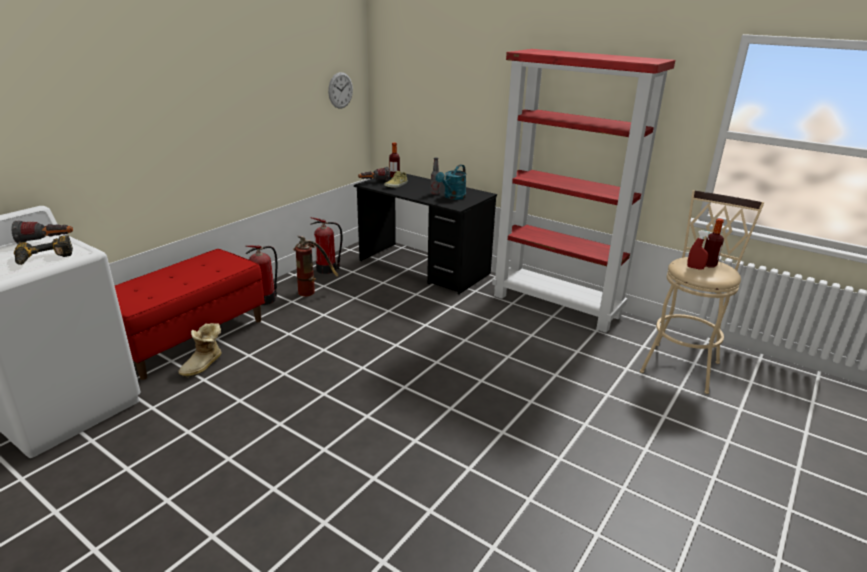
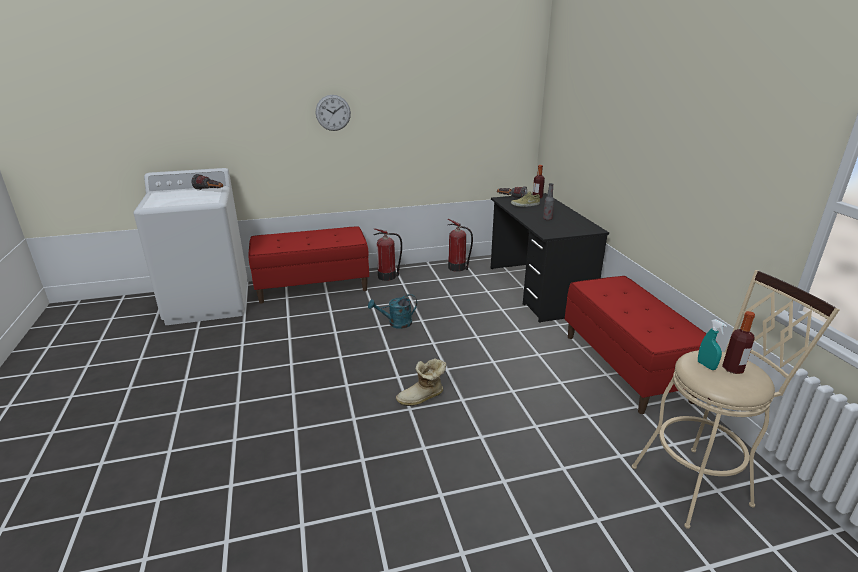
camera: 40 degrees right, 0 degrees up
(44, 258) = (192, 200): power drill -> none
(204, 365) = (299, 307): boot -> boot (422, 398)
(313, 291) = (426, 281): fire extinguisher -> none
(340, 90) = (505, 110): wall clock -> wall clock (333, 113)
(452, 197) = (558, 225): turquoise watering can -> turquoise watering can (396, 323)
(557, 305) = (626, 366): red bookcase -> red bench
(695, 268) = (706, 365): red spray bottle -> turquoise spray bottle

